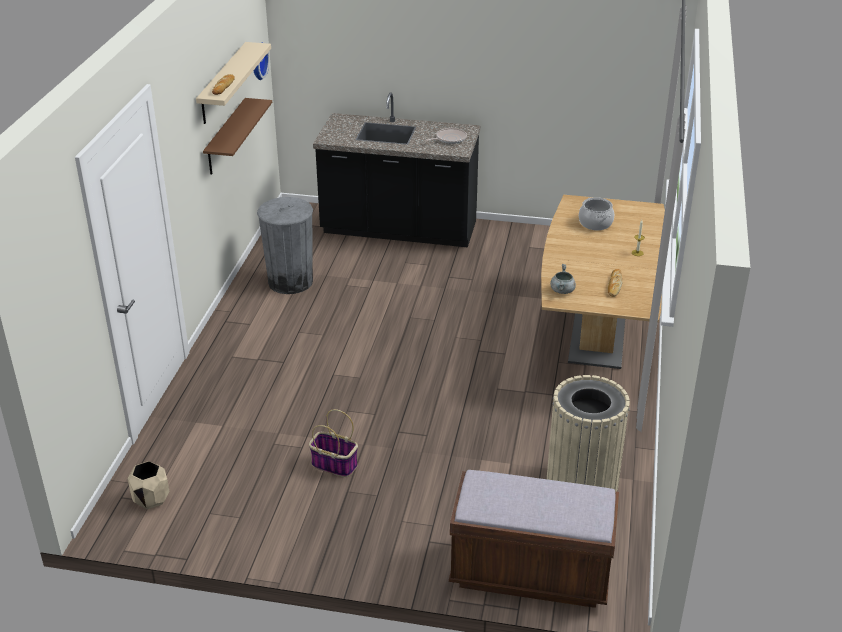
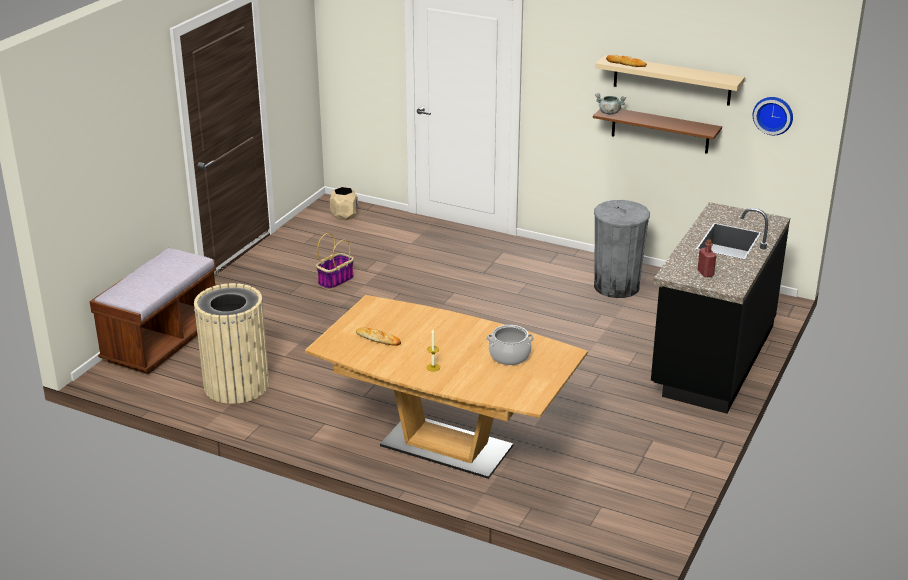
camera: 105 degrees right, 5 degrees down
(449, 139) = (705, 273): frying pan -> red bottle
(562, 291) = (385, 309): grey cooking pot -> grey cooking pot (609, 112)

